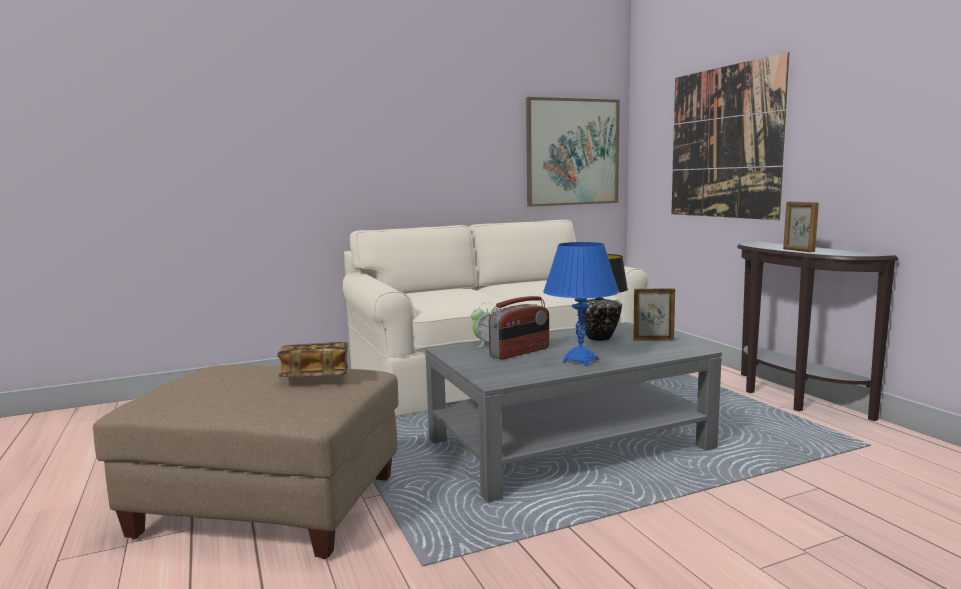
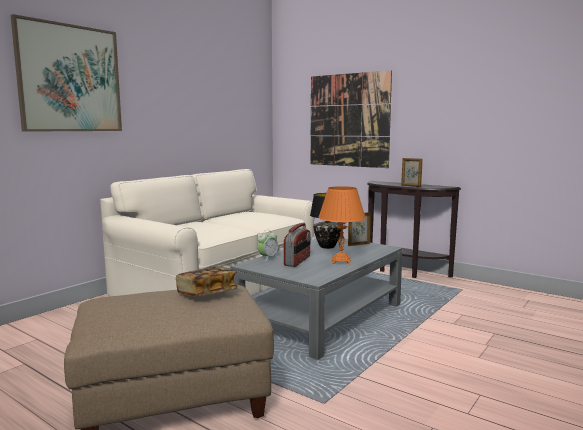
camera: 30 degrees left, 0 degrees up
(572, 152) = (243, 121): picture -> picture (70, 78)
(580, 361) = (341, 261): blue table lamp -> orange table lamp

